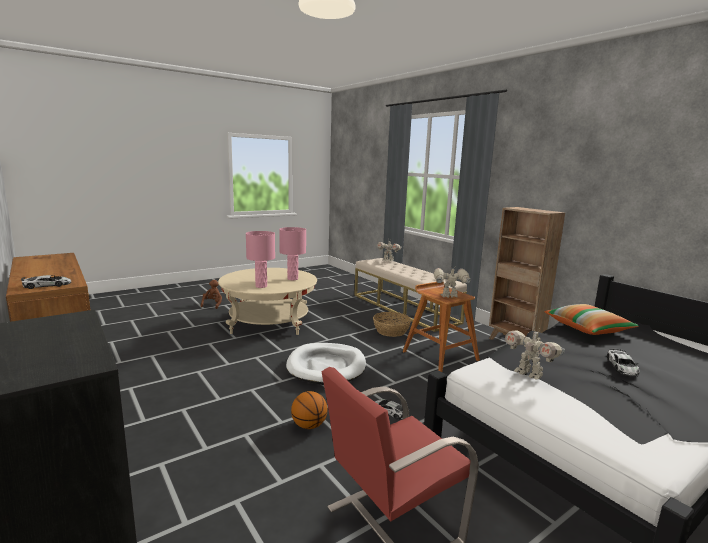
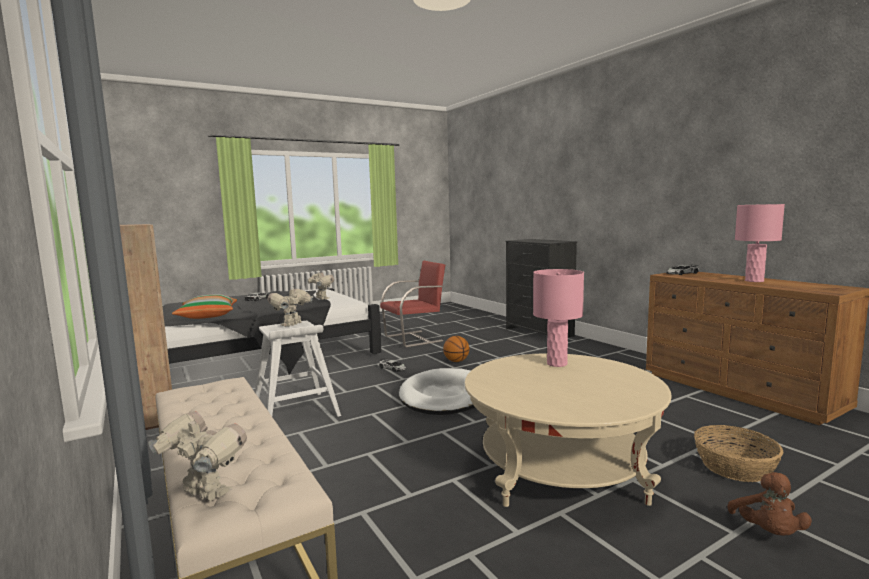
camera: 175 degrees left, 5 degrees down
(292, 279) = (514, 382): pink table lamp -> pink table lamp (754, 281)
(390, 331) = (330, 451): basket -> basket (735, 467)
(439, 355) = (295, 411): brown stool -> white stool
(449, 297) = (292, 325): toy robot -> toy robot turned 120 degrees clockwise

